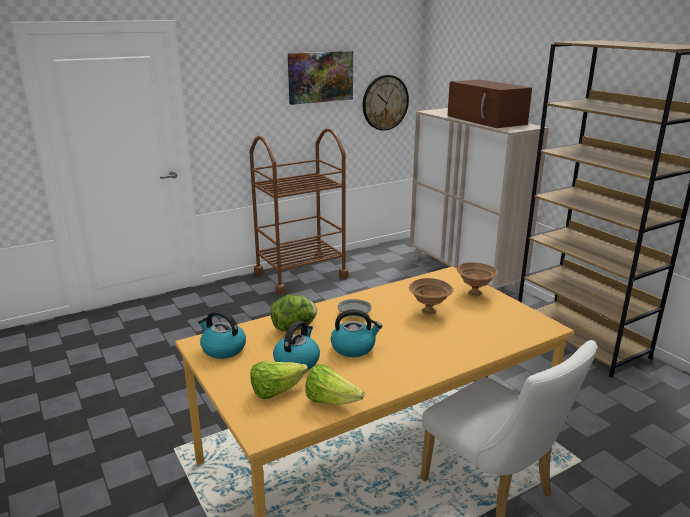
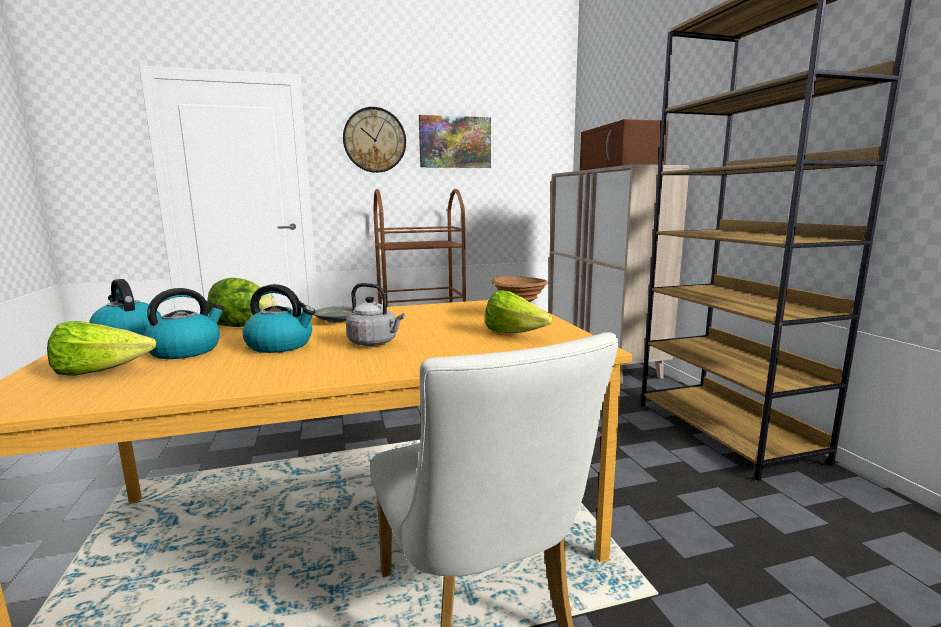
camera: 15 degrees right, 10 degrees down
(331, 401) = (146, 388): lettuce -> lettuce (514, 334)
(385, 102) = (529, 175): wall clock -> wall clock (374, 140)
(413, 337) = (375, 343): none -> grey kettle
(429, 311) = (435, 325): brown bowl -> none

